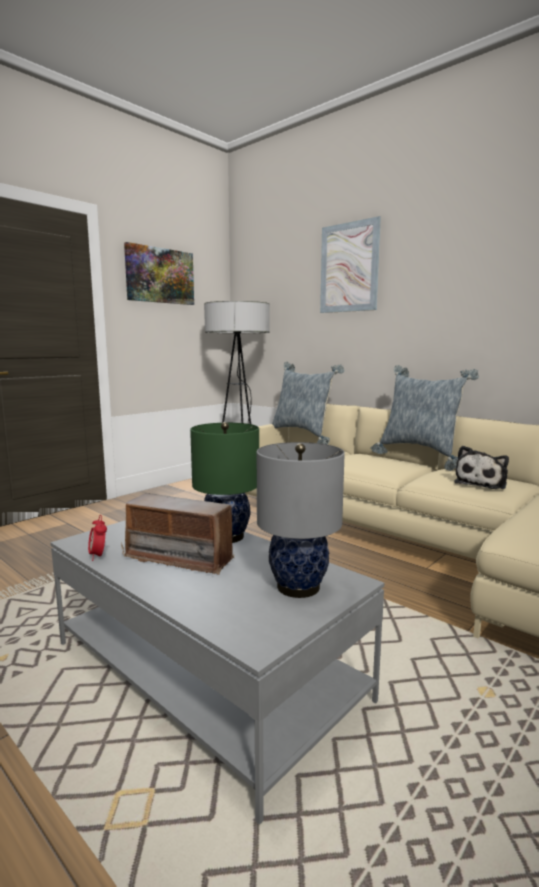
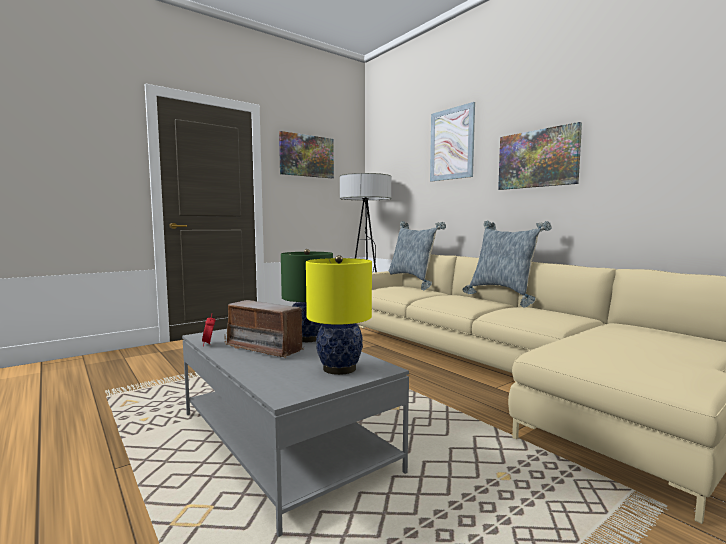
camera: 10 degrees right, 5 degrees down
(298, 586) = (339, 368): grey table lamp -> yellow table lamp
(460, 292) = (538, 159): none -> picture
(482, 483) = (545, 316): plush toy -> none

